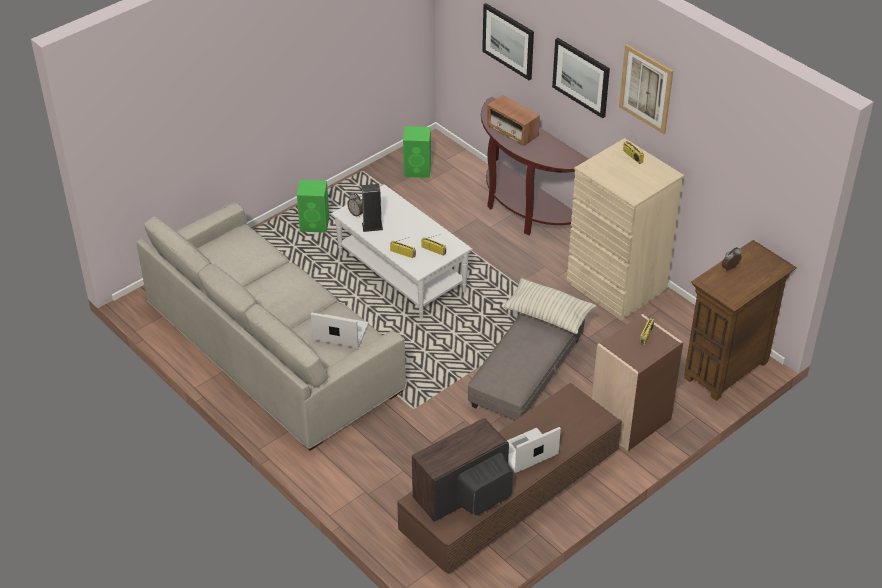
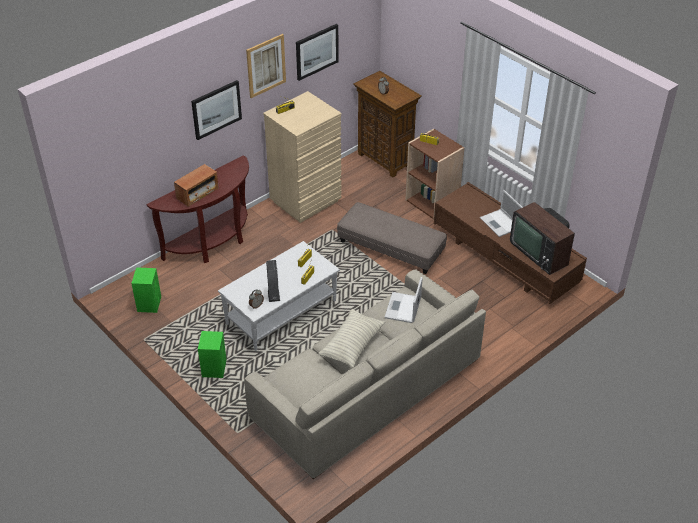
camera: 90 degrees left, 0 degrees up
(508, 41) = (148, 148): picture -> picture (316, 51)
(547, 314) = (359, 216): pillow -> pillow (352, 345)

